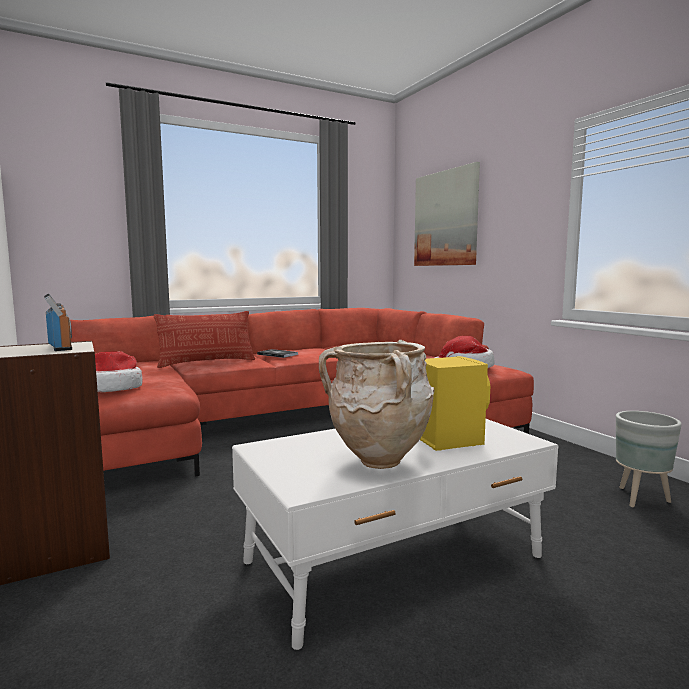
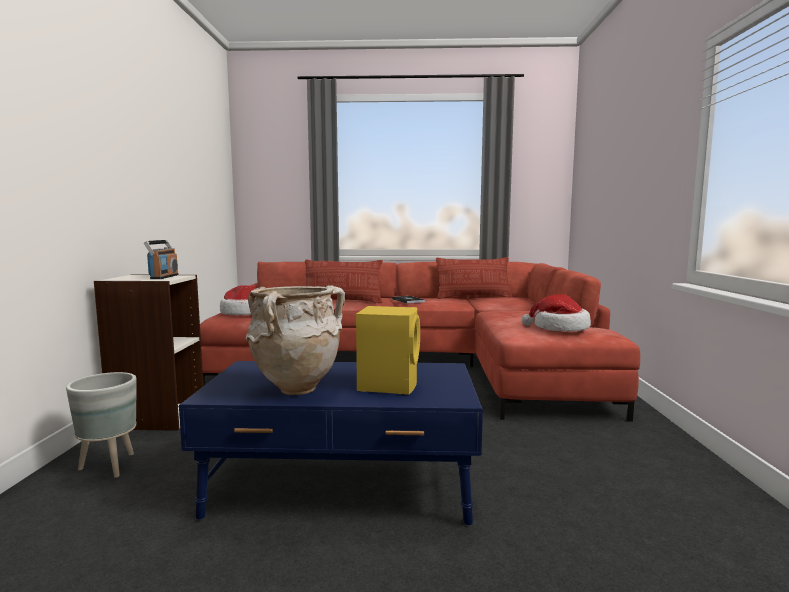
camera: 30 degrees right, 0 degrees up
(331, 345) = (473, 297): none -> pillow
(395, 559) = (343, 486): white coffee table -> blue coffee table
(446, 218) = (606, 166): picture -> none
(641, 499) = (685, 511): grey planter -> grey planter (109, 467)

